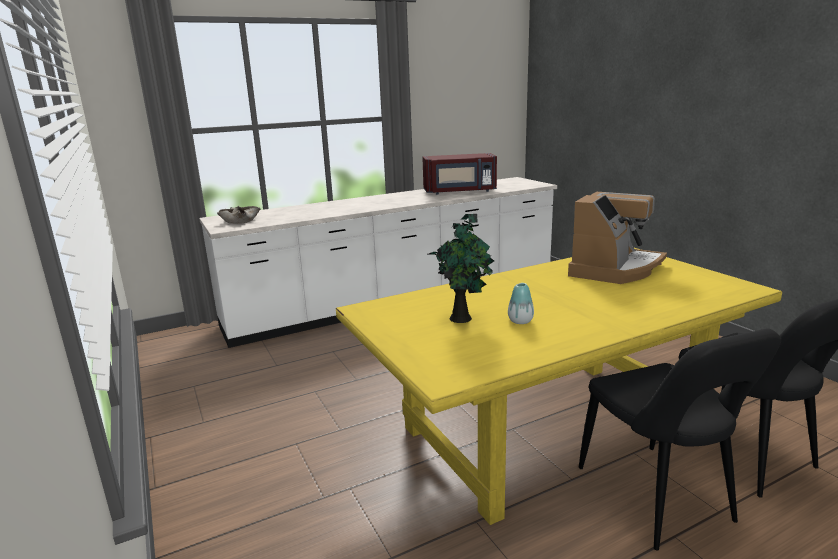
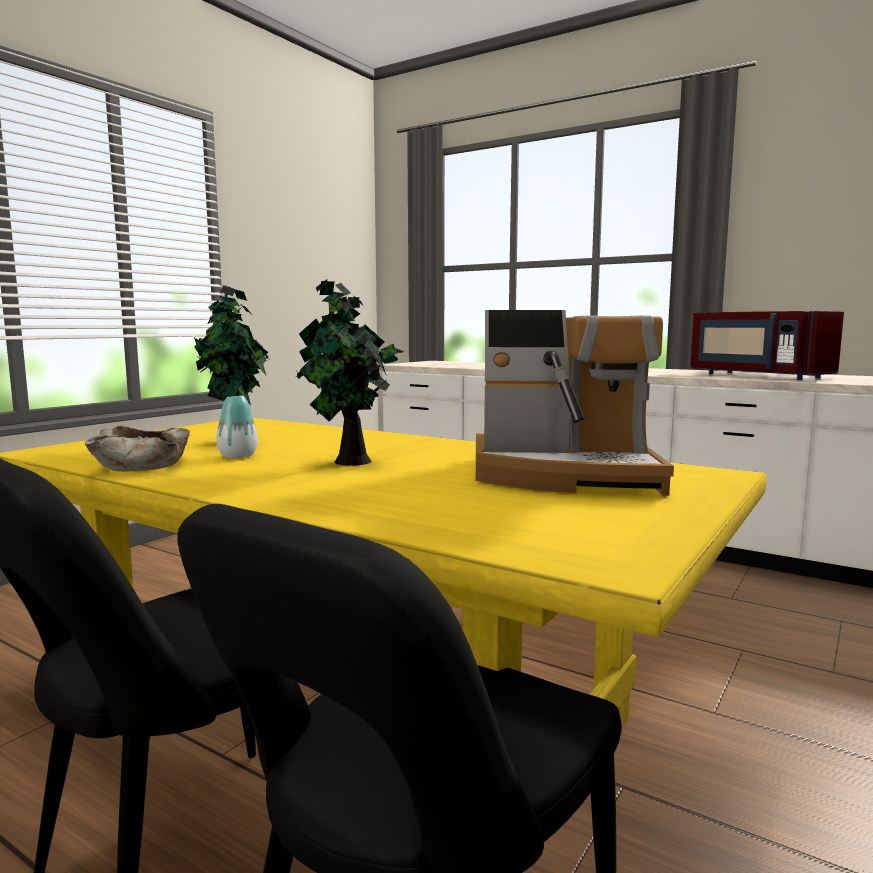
camera: 60 degrees right, 10 degrees down
(240, 221) = (435, 363): beige bowl -> beige bowl (143, 465)
(559, 299) = (349, 462): none -> potted plant

